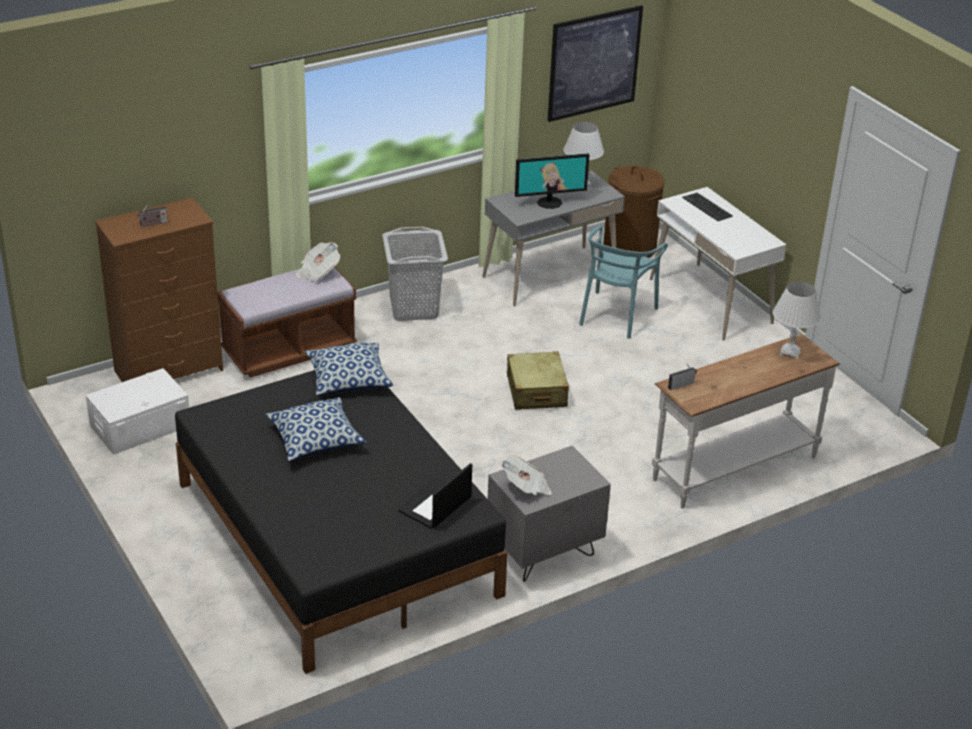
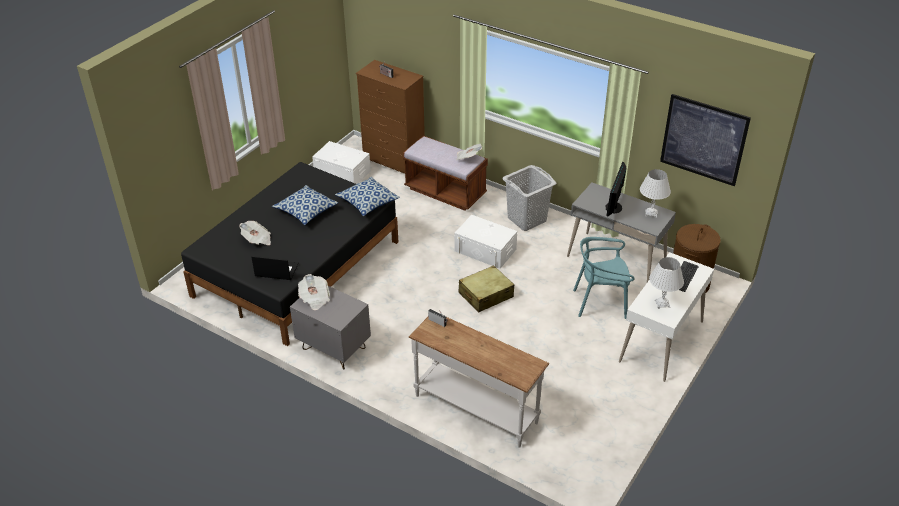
camera: 65 degrees right, 5 degrees up
(344, 505) = (257, 240): none -> newspaper
(447, 361) = (485, 250): none -> white storage box
(549, 202) = (614, 208): monitor -> monitor turned 60 degrees clockwise
(790, 352) = (518, 362): white table lamp -> white table lamp (662, 304)

